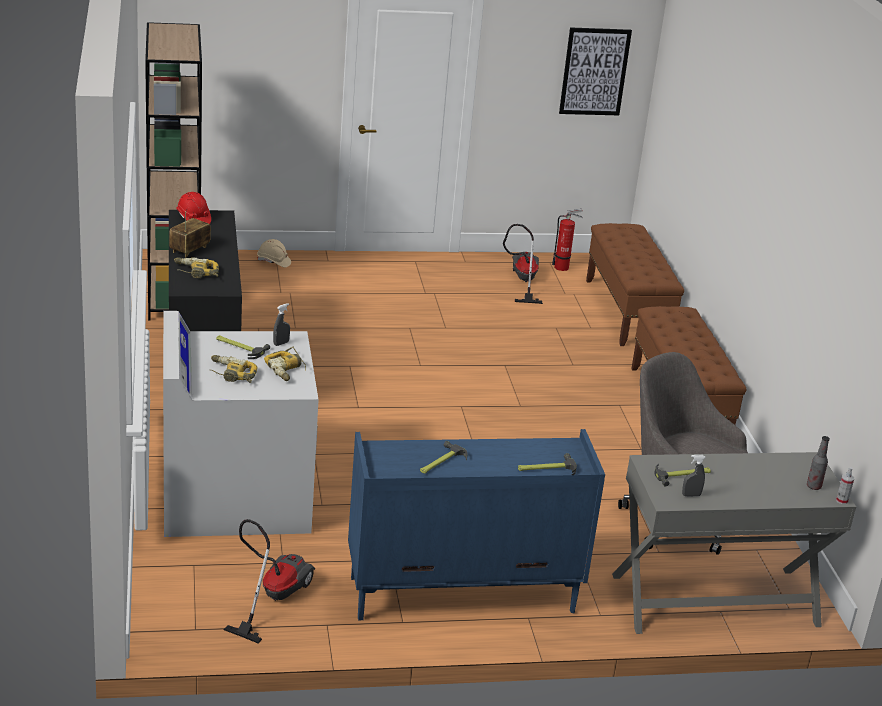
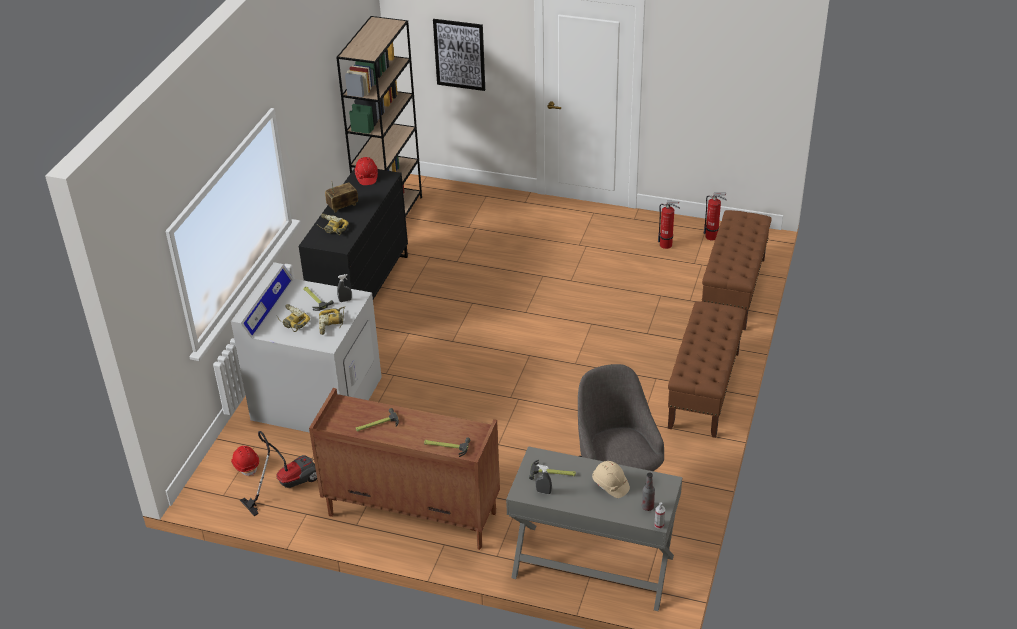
camera: 30 degrees right, 10 degrees up
(199, 588) = (246, 465): none -> red hard hat
(273, 262) = (483, 197): beige hard hat -> beige hard hat (610, 485)
(461, 594) = (411, 514): blue cabinet -> brown cabinet
(522, 281) = (667, 245): vacuum cleaner -> fire extinguisher
(594, 71) = (744, 80): picture -> picture (459, 54)

